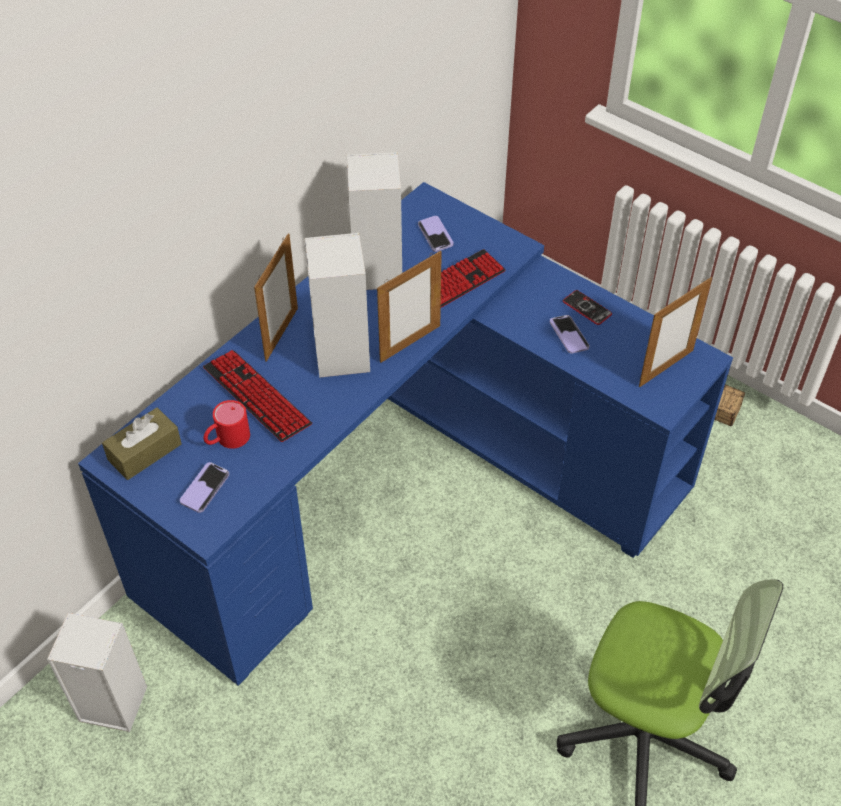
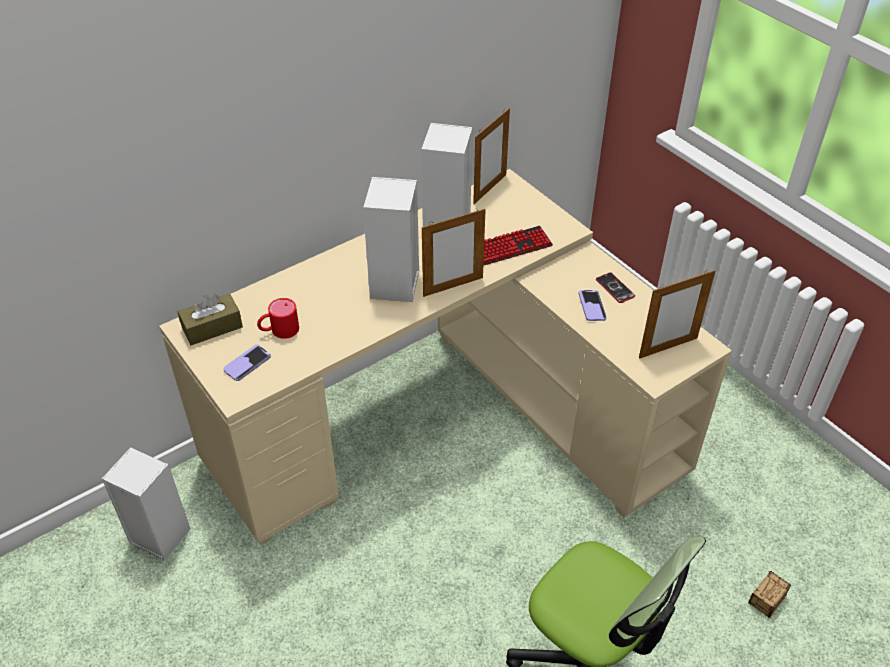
camera: 15 degrees right, 5 degrees down
(257, 396) = (315, 303): keyboard -> none
(281, 334) = (352, 261): picture frame -> picture frame (489, 189)
(406, 487) = (448, 419): blue desk -> beige desk
(435, 235) = (504, 209): phone -> none
(717, 427) = (732, 426): storage box -> storage box (754, 615)

